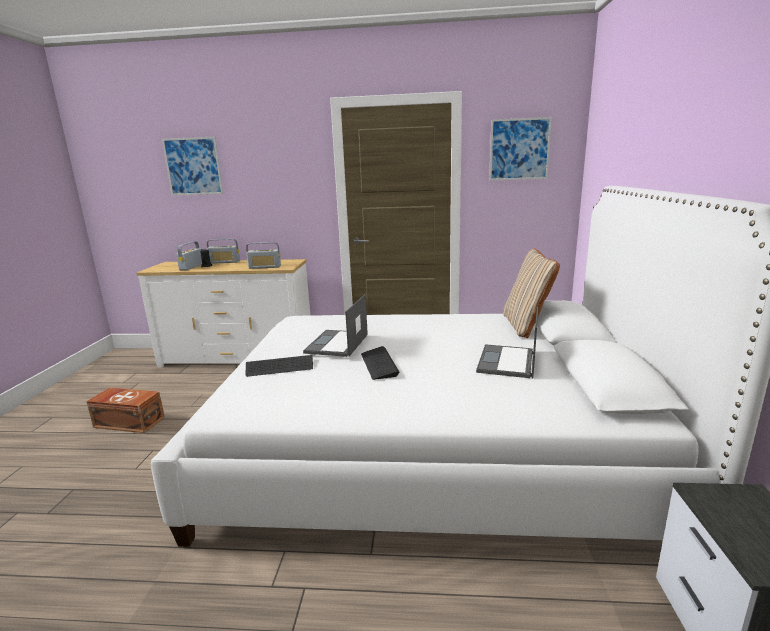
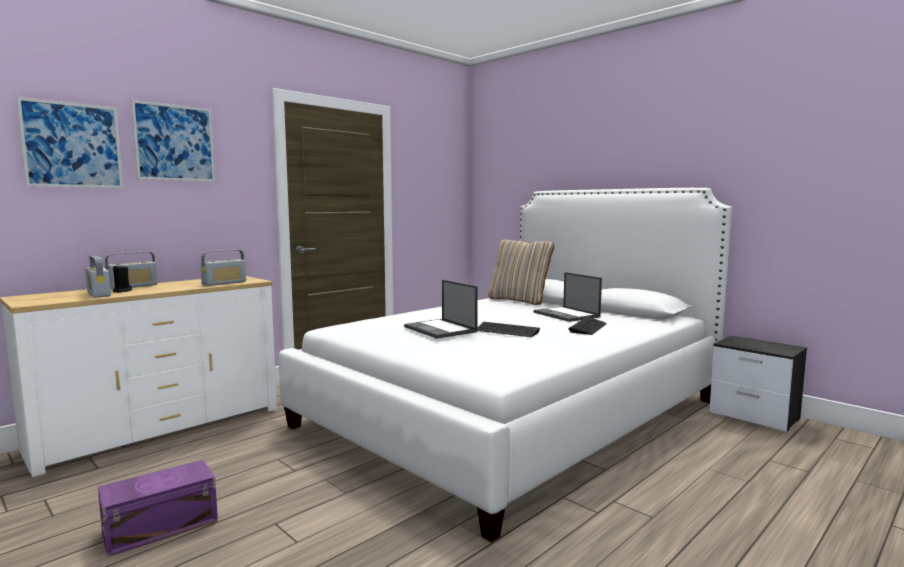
camera: 50 degrees left, 10 degrees down
(129, 422) = (159, 526): brown storage box -> purple storage box
(280, 367) = (445, 349): keyboard -> keyboard (588, 327)
(519, 149) = (431, 164): picture -> picture (175, 143)

